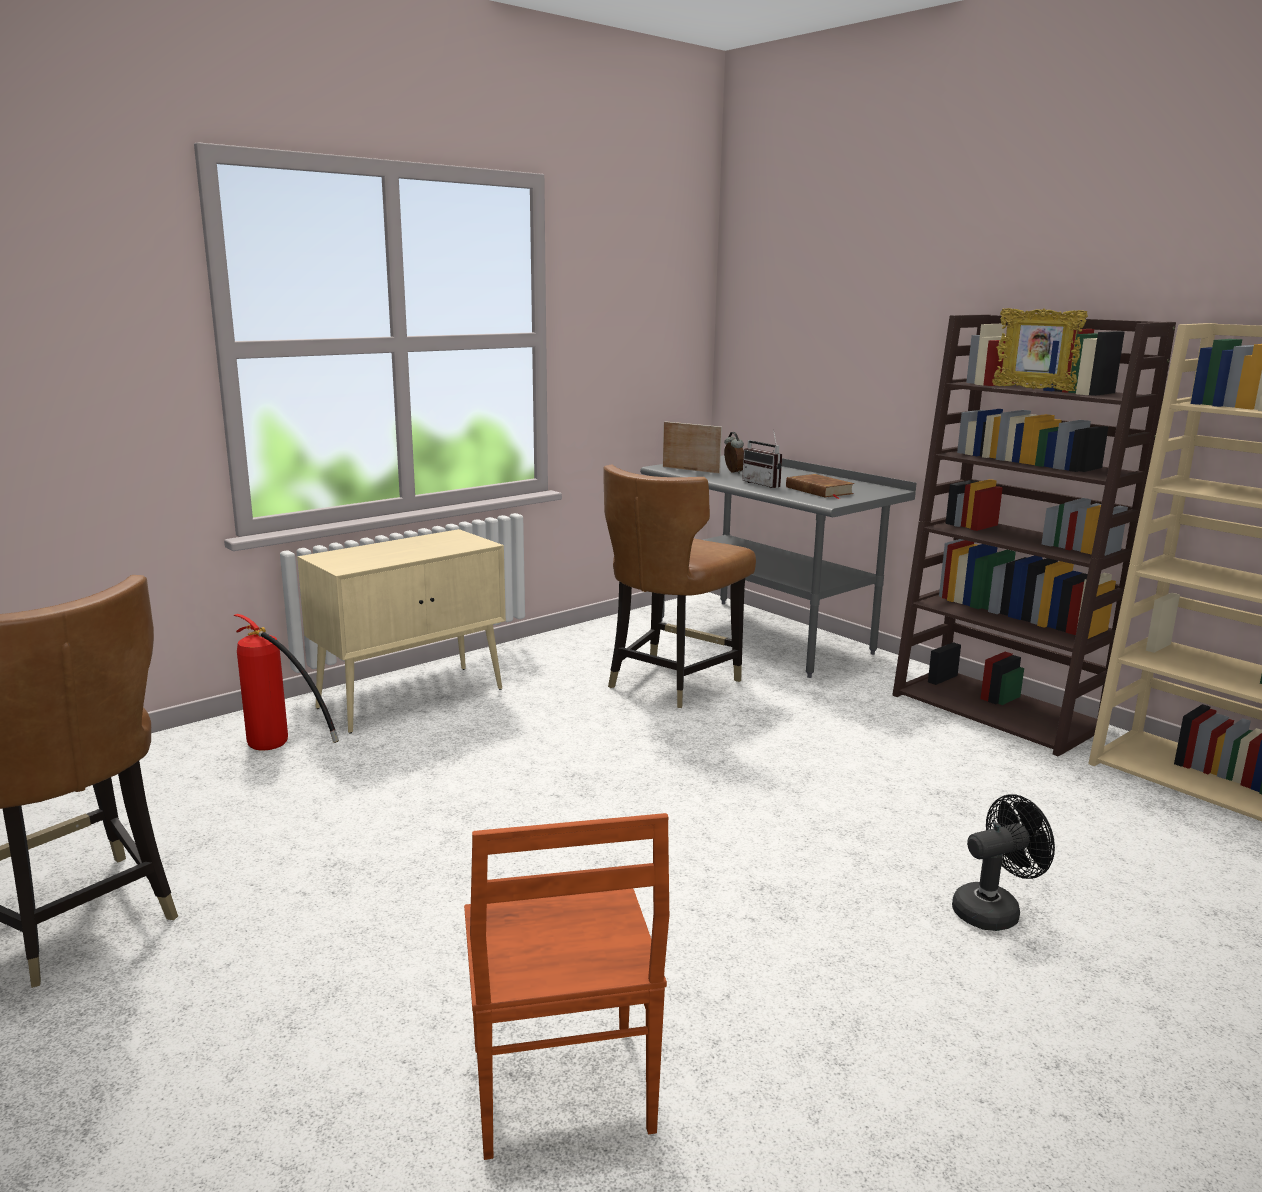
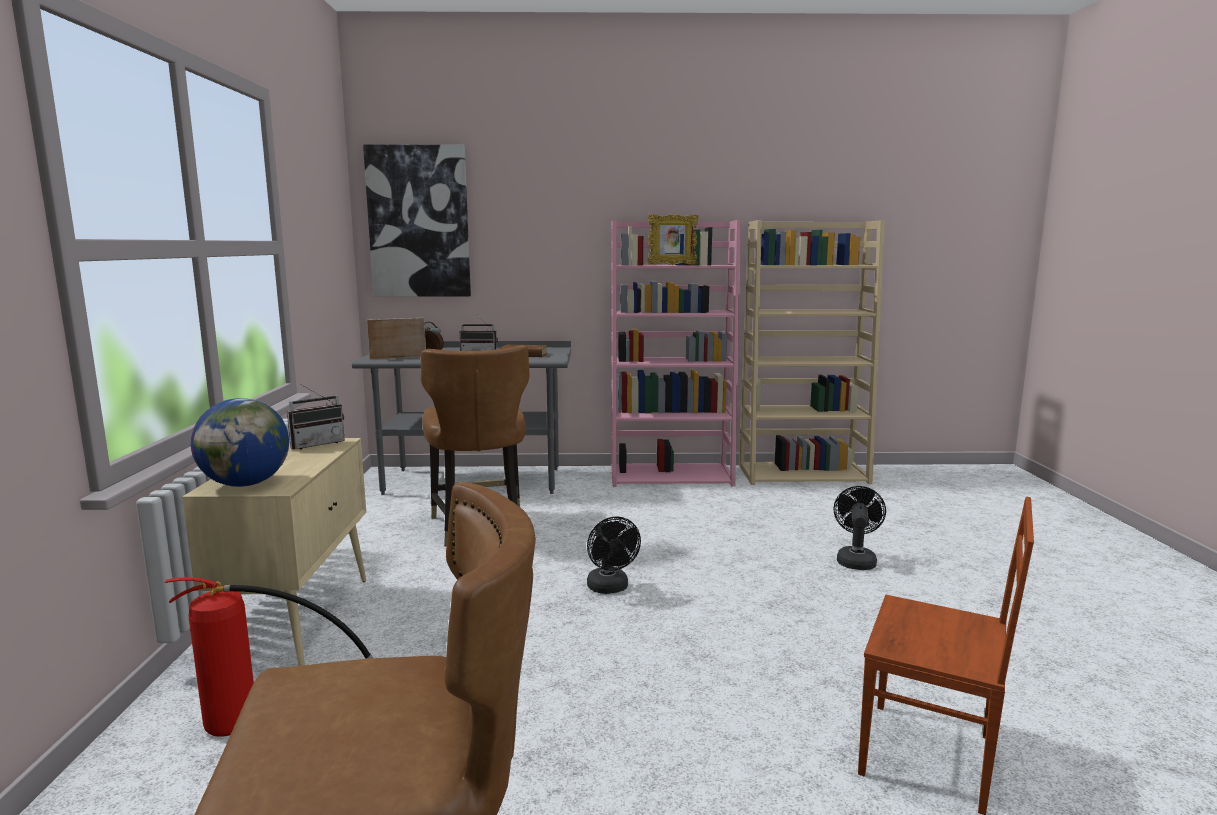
camera: 50 degrees left, 5 degrees down
(342, 559) = (246, 484): none -> globe
(462, 541) = (316, 444): none -> radio
(651, 788) = (610, 588): none -> black fan
(773, 306) = (419, 222): none -> picture
(999, 711) = (672, 476): brown bookcase -> pink bookcase

